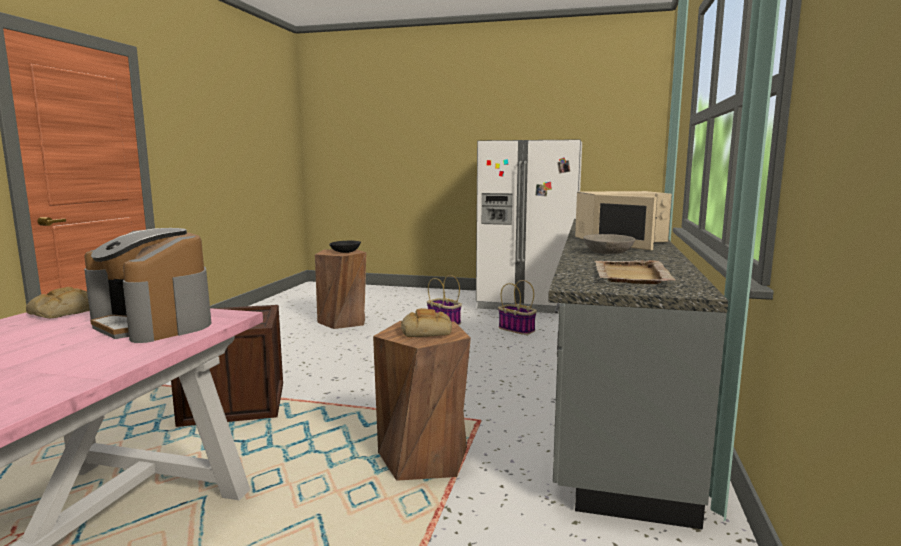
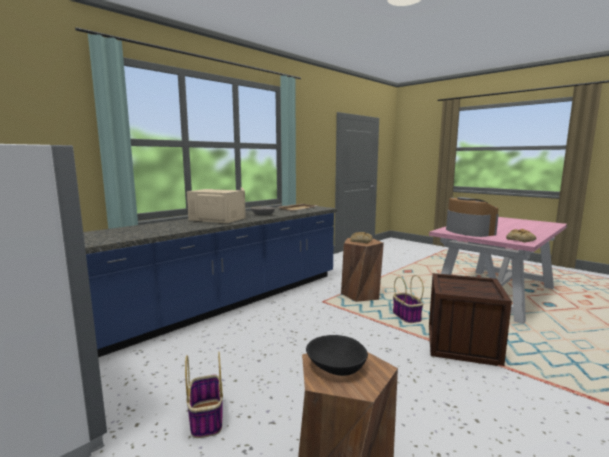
camera: 150 degrees left, 0 degrees up
(517, 329) = (165, 370): basket -> basket (406, 316)
(610, 383) = (227, 303): grey counter -> blue counter

